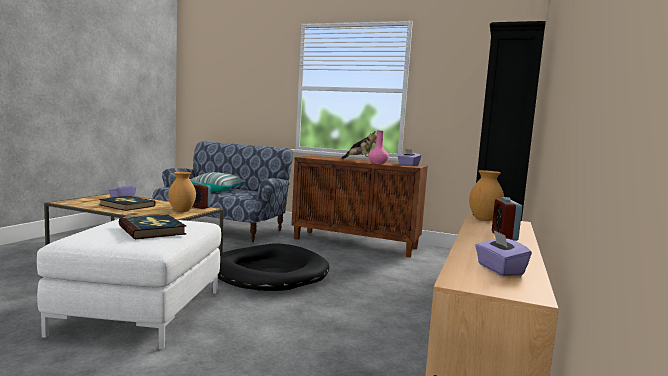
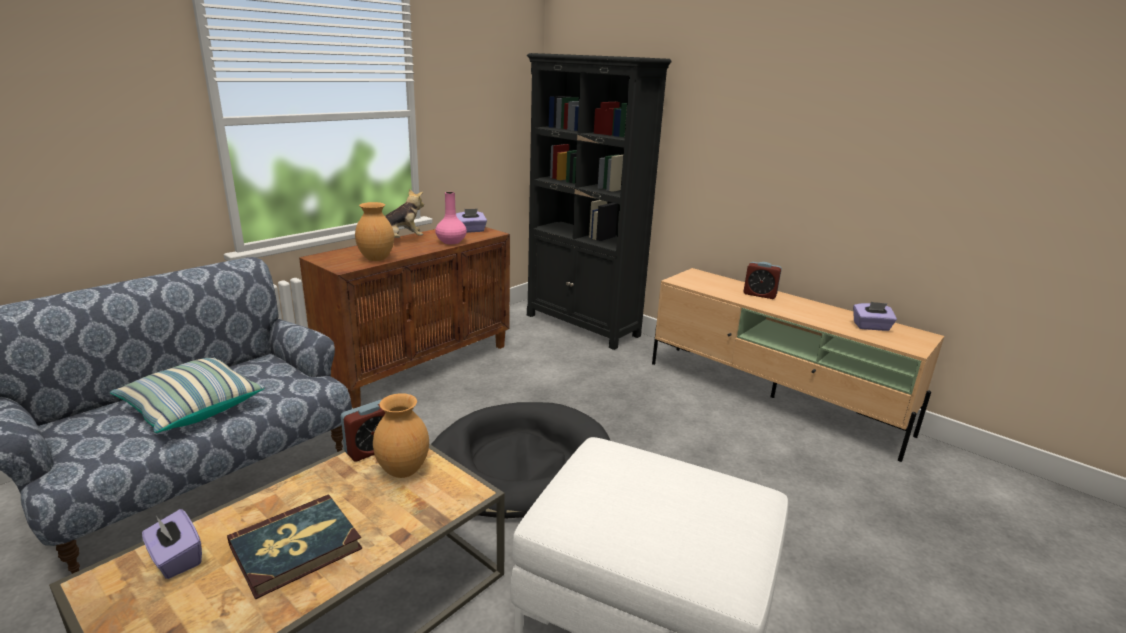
camera: 70 degrees left, 15 degrees up
(152, 230) = (675, 491): book -> none
(484, 219) = (689, 281): brown vase -> brown vase (376, 259)

